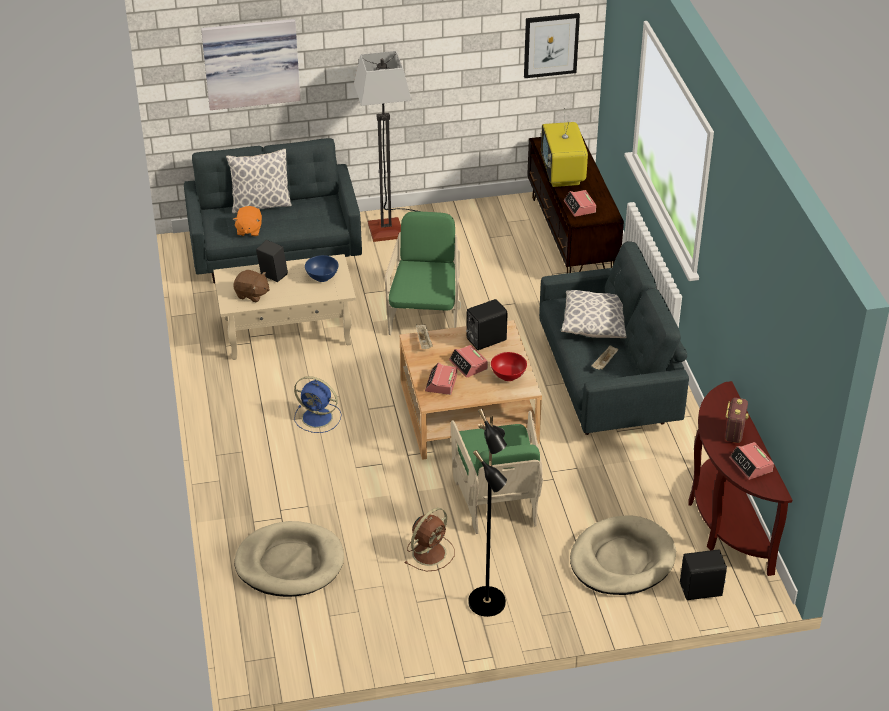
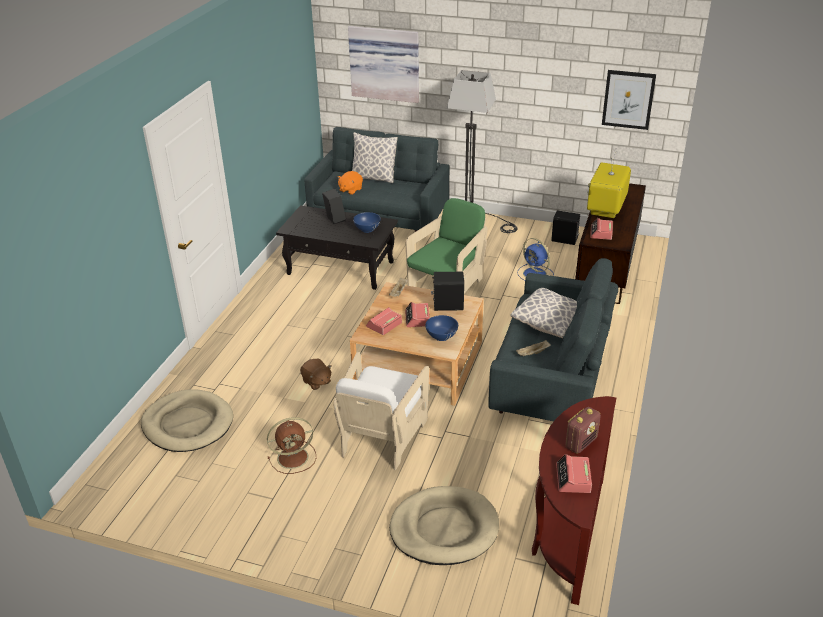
camera: 30 degrees right, 5 degrees down
(252, 294) = (309, 227): brown plush toy -> brown plush toy (316, 382)
(288, 331) = (341, 268): beige coffee table -> black coffee table
(318, 418) = (307, 330): blue fan -> blue fan (535, 274)
(488, 602) = (301, 517): black floor lamp -> none
(497, 500) = (382, 437): green armchair -> white armchair
(508, 375) = (441, 336): red bowl -> blue bowl
(702, 590) = (495, 589): black speaker -> black speaker (564, 240)

